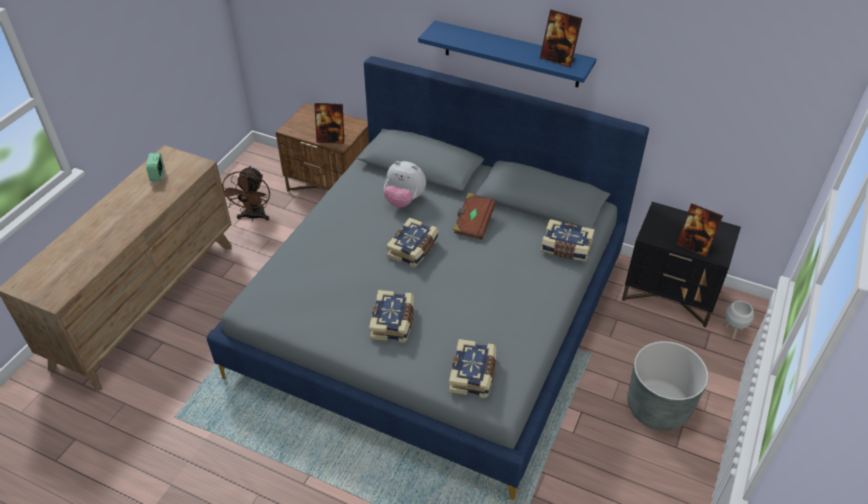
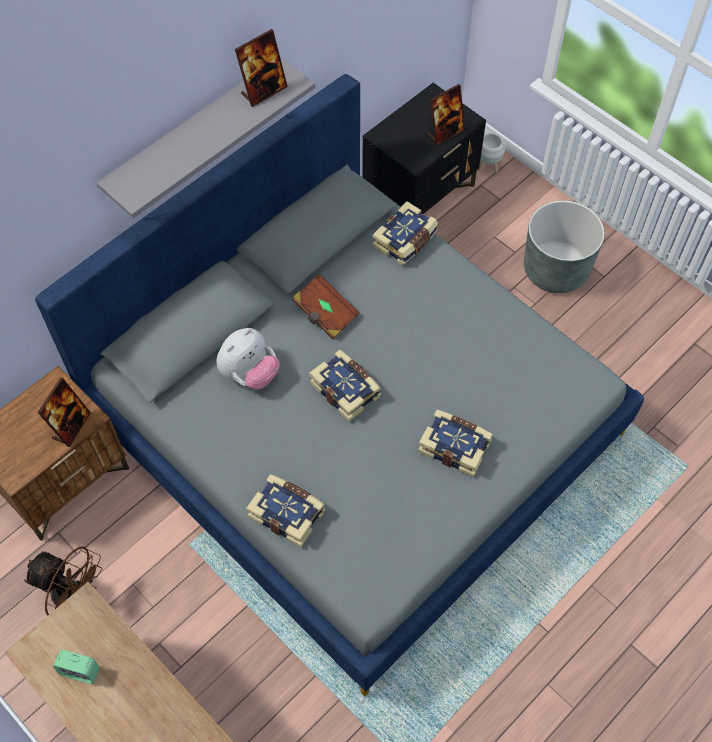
camera: 70 degrees left, 15 degrees up
(473, 375) = (555, 392): book -> book (287, 513)
(511, 54) = (194, 134): blue shelf -> grey shelf

